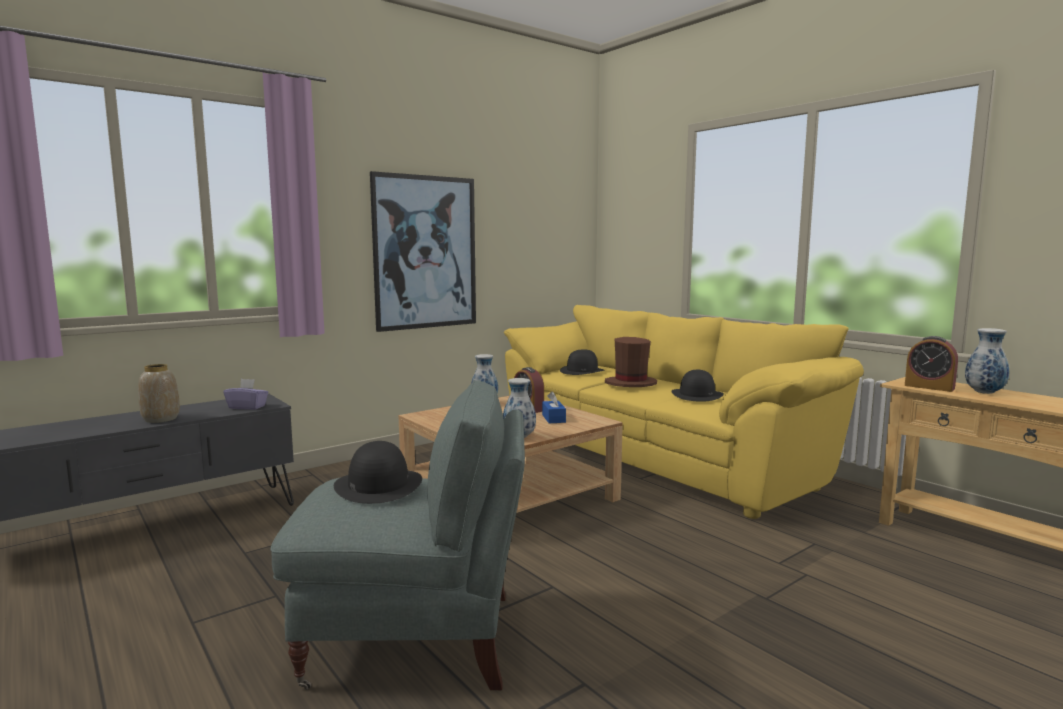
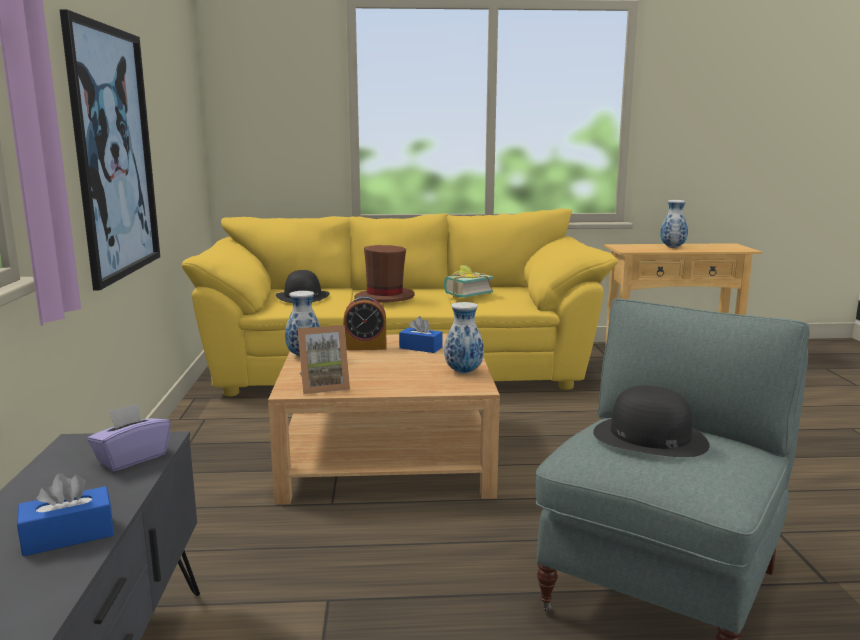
camera: 55 degrees left, 5 degrees up
(161, 419) = (68, 535): vase -> blue tissue box
(435, 418) = (323, 387): none -> picture frame
(697, 395) = (465, 294): black hat -> book
(929, 387) = (645, 249): alarm clock -> none

